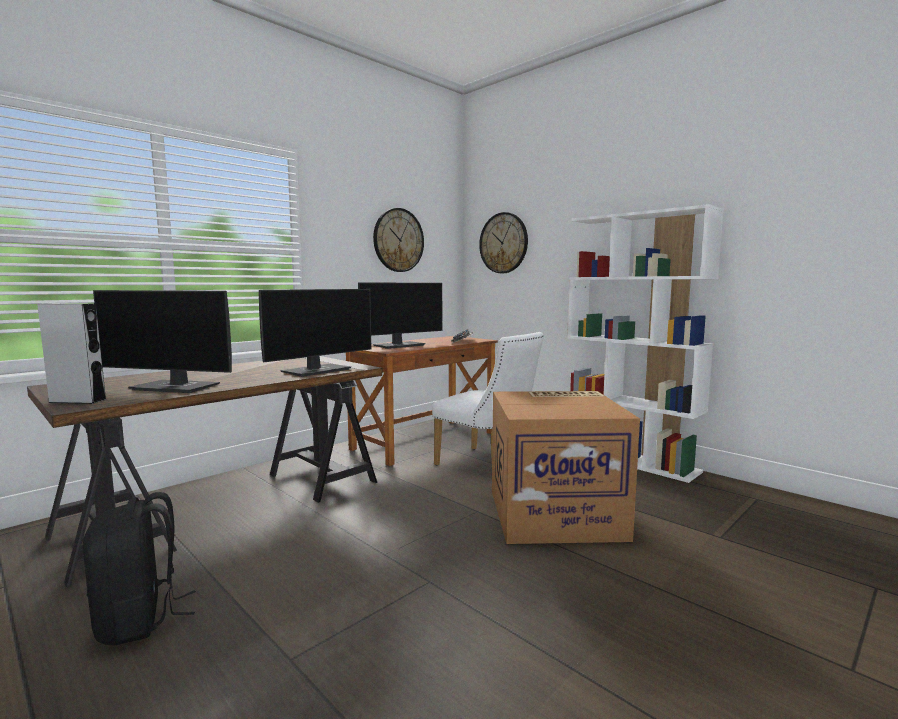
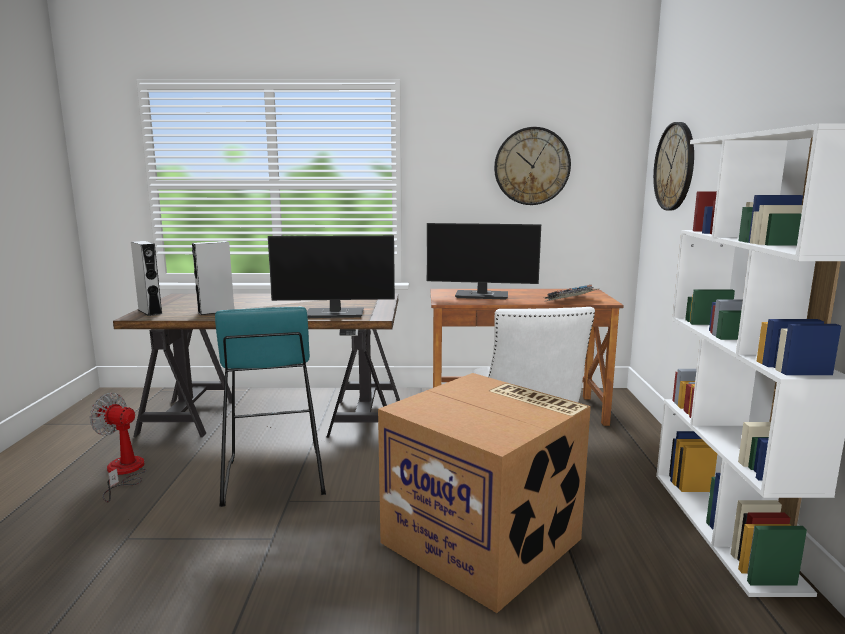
camera: 45 degrees right, 5 degrees up
(140, 619) = (124, 472): black backpack -> fan
(177, 387) = (216, 311): monitor -> grey speaker
(335, 546) = (273, 478): none -> turquoise stool

